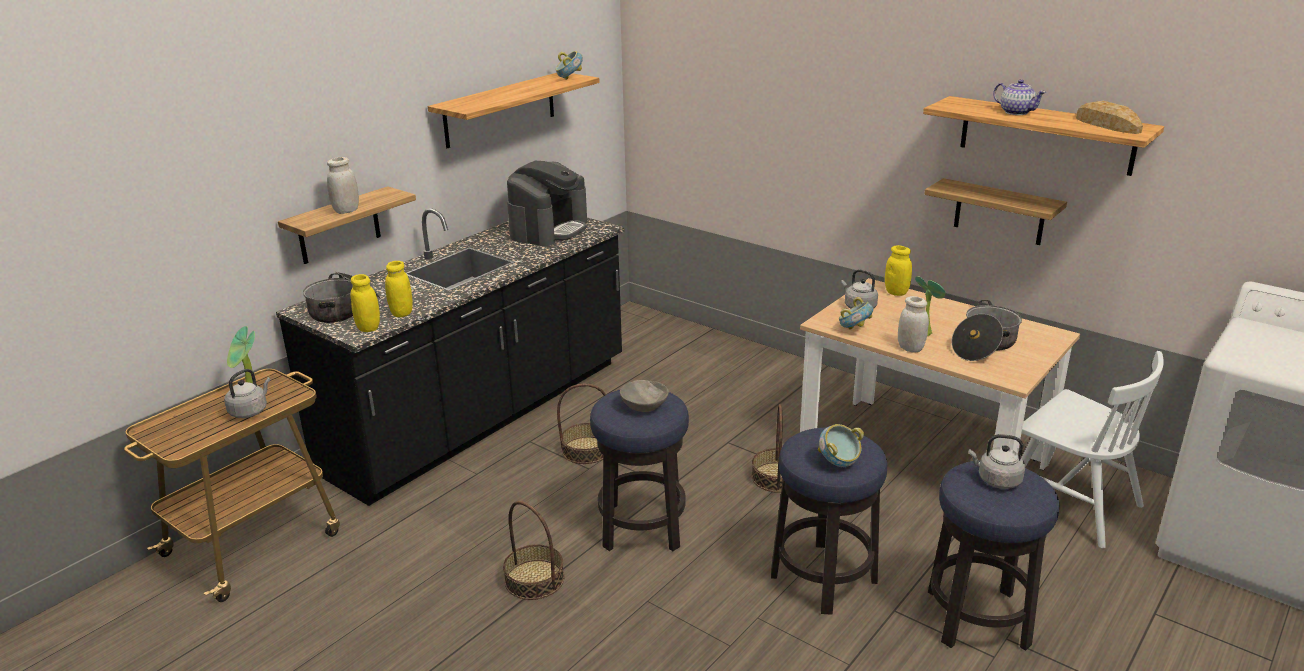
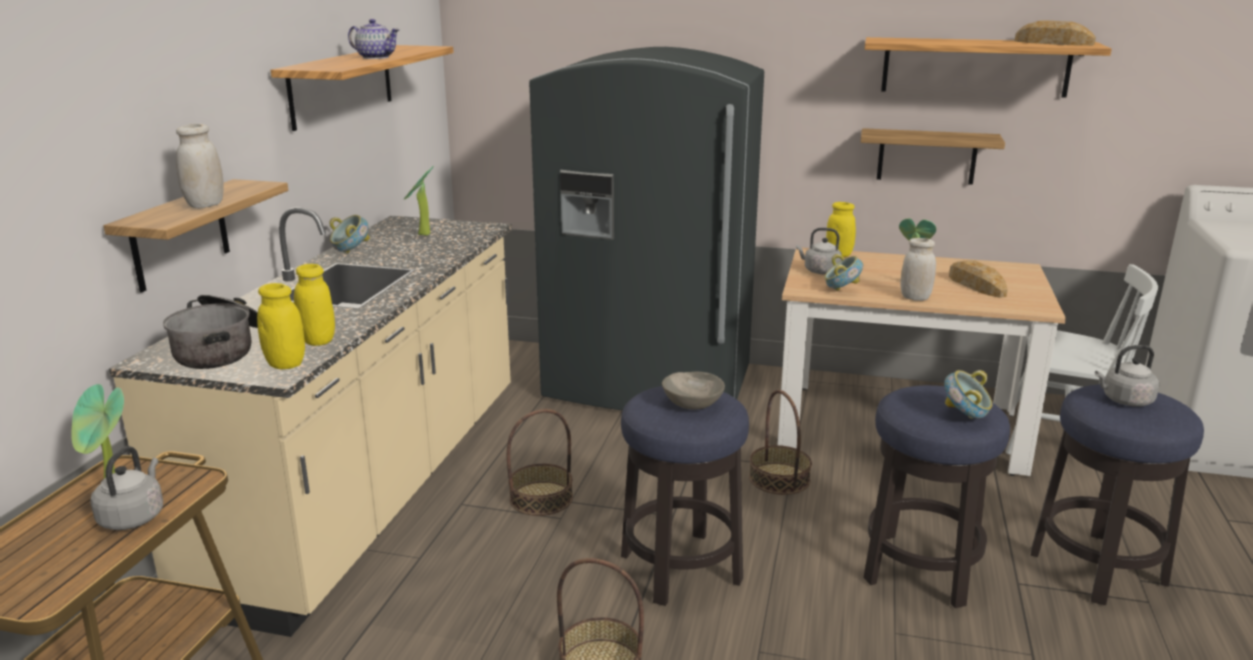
camera: 25 degrees left, 5 degrees down
(482, 416) = (375, 489): black counter -> beige counter
(549, 229) = (422, 235): coffee machine -> potted plant
(569, 79) = (419, 48): bowl -> bowl (350, 252)
(739, 373) = (648, 385): none -> grey fridge
(984, 345) = (976, 285): cooking pot -> bread
(1016, 112) = (955, 41): teapot -> teapot (375, 57)

